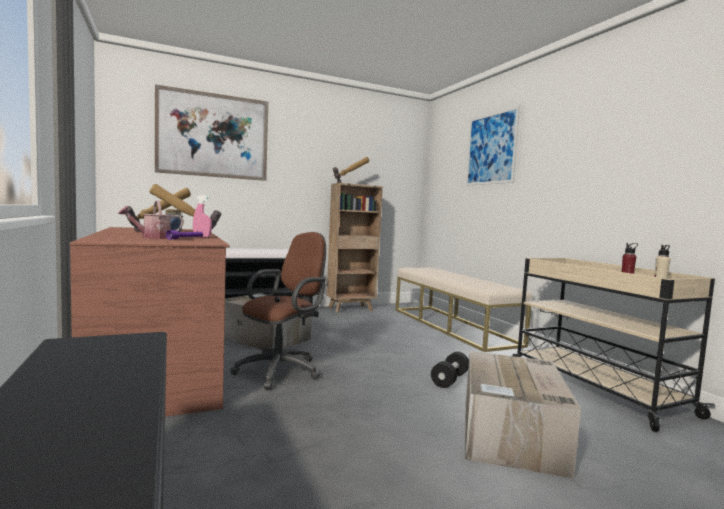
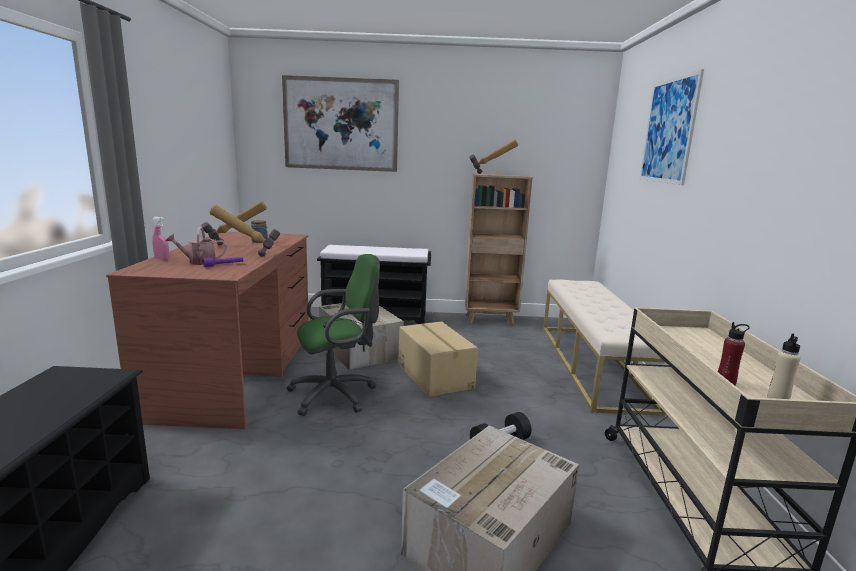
camera: 25 degrees right, 10 degrees up
(202, 237) = (252, 259): pink spray bottle -> pink spray bottle (162, 259)
(282, 370) = (337, 394): brown office chair -> green office chair
(351, 346) = (435, 376): none -> cardboard box

